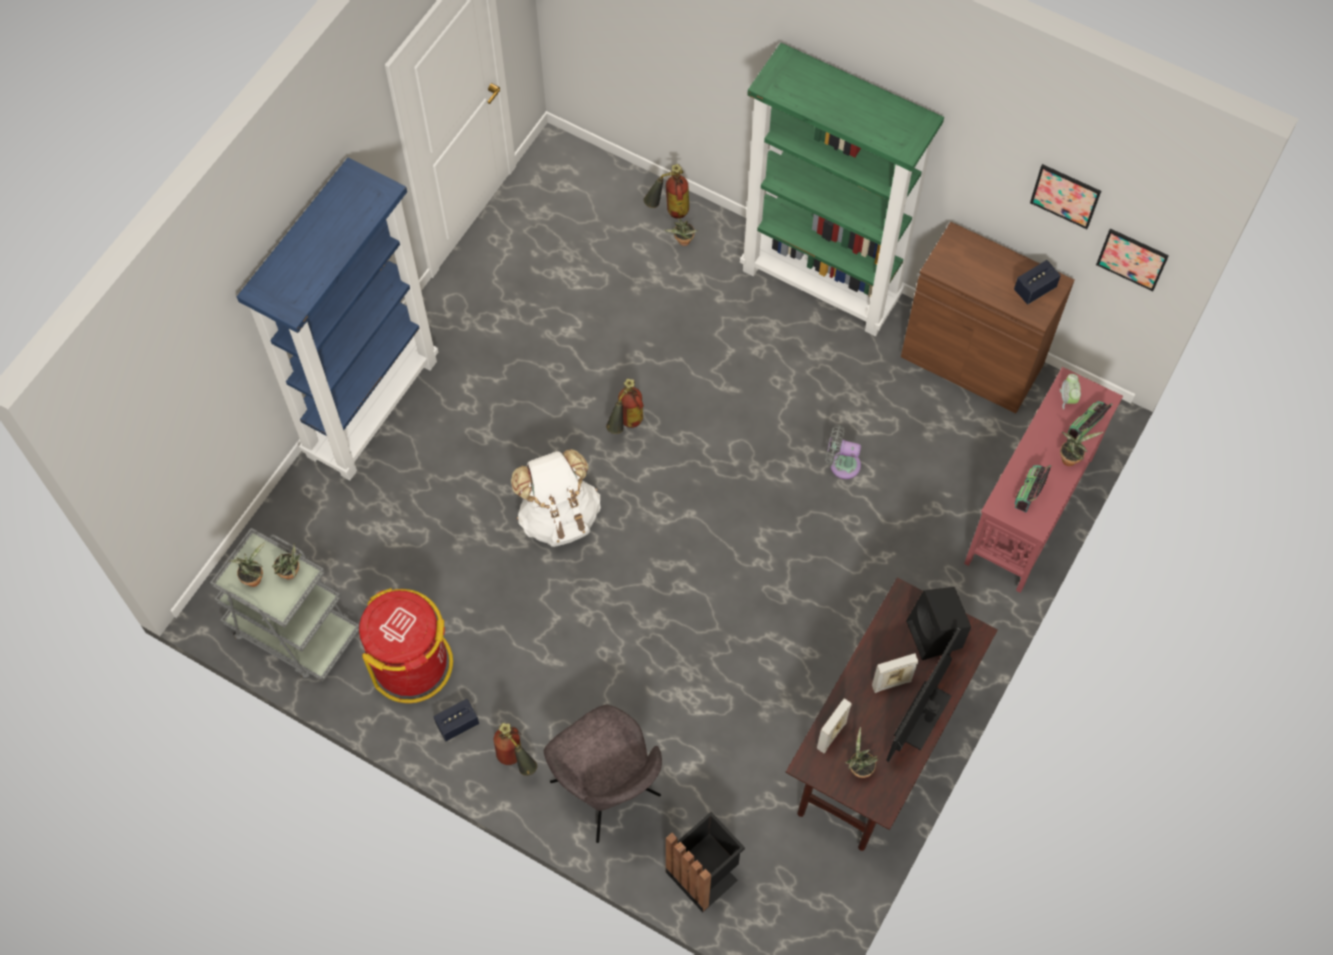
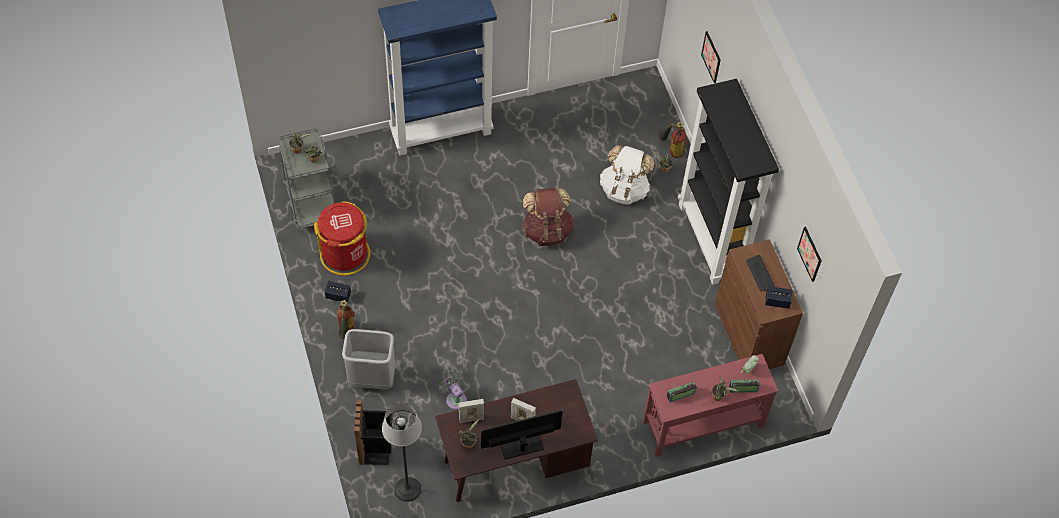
camera: 40 degrees right, 5 degrees down
(559, 516) = (474, 245): white backpack -> white backpack (624, 189)
(607, 792) = (371, 379): grey chair -> grey trash can
(626, 426) = (547, 230): fire extinguisher -> brown backpack
(790, 889) = (407, 489): none -> floor lamp
(822, 284) = (711, 240): green bookcase -> black bookcase
(841, 464) = (631, 328): grey fan -> grey fan (455, 398)
(935, 635) = (565, 418): black speaker -> none
(983, 272) = (760, 274): none -> keyboard
(1132, 259) = (824, 315): picture -> picture (711, 57)

